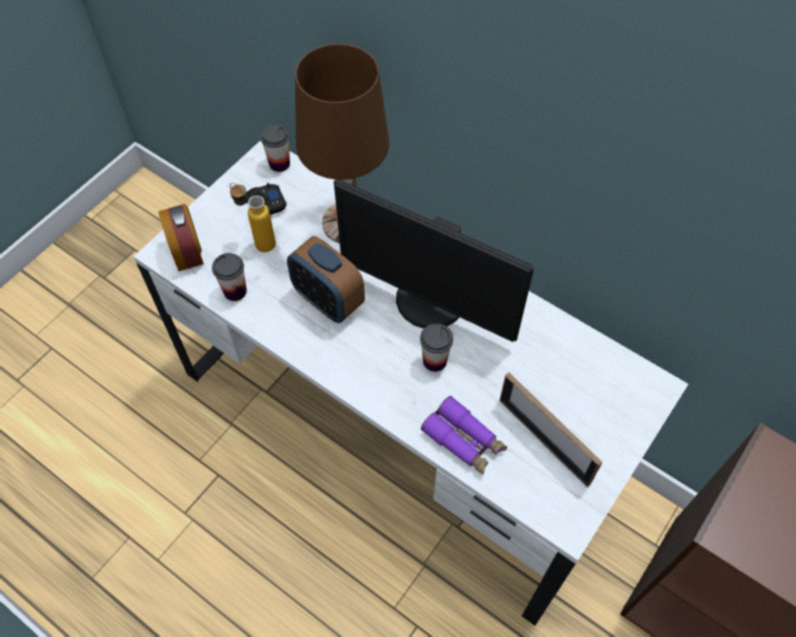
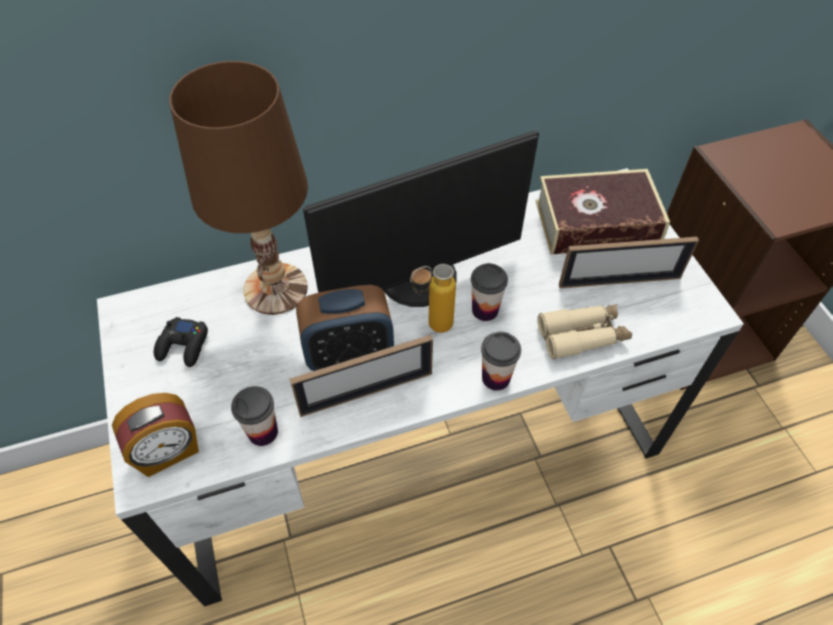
camera: 55 degrees left, 5 degrees down
(187, 252) = (168, 452): alarm clock -> alarm clock turned 135 degrees clockwise
(258, 241) = (221, 376): bottle -> bottle (431, 327)
(279, 163) = (145, 305): cup -> cup (496, 378)
(306, 329) = (366, 392): none -> picture frame
(464, 440) = (582, 335): purple binoculars -> beige binoculars
(594, 392) = (596, 223): none -> book

